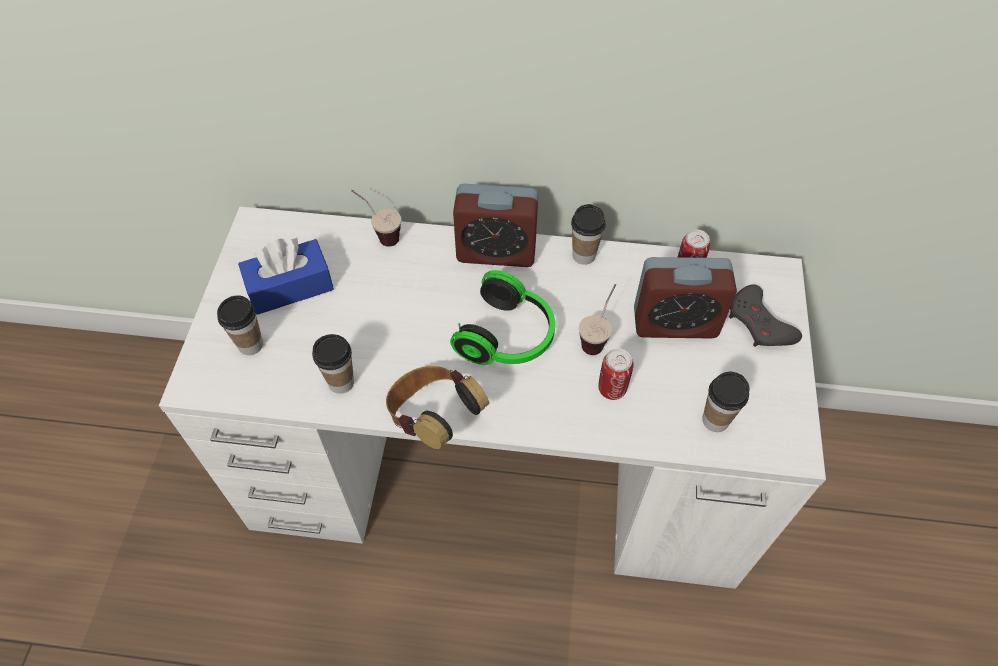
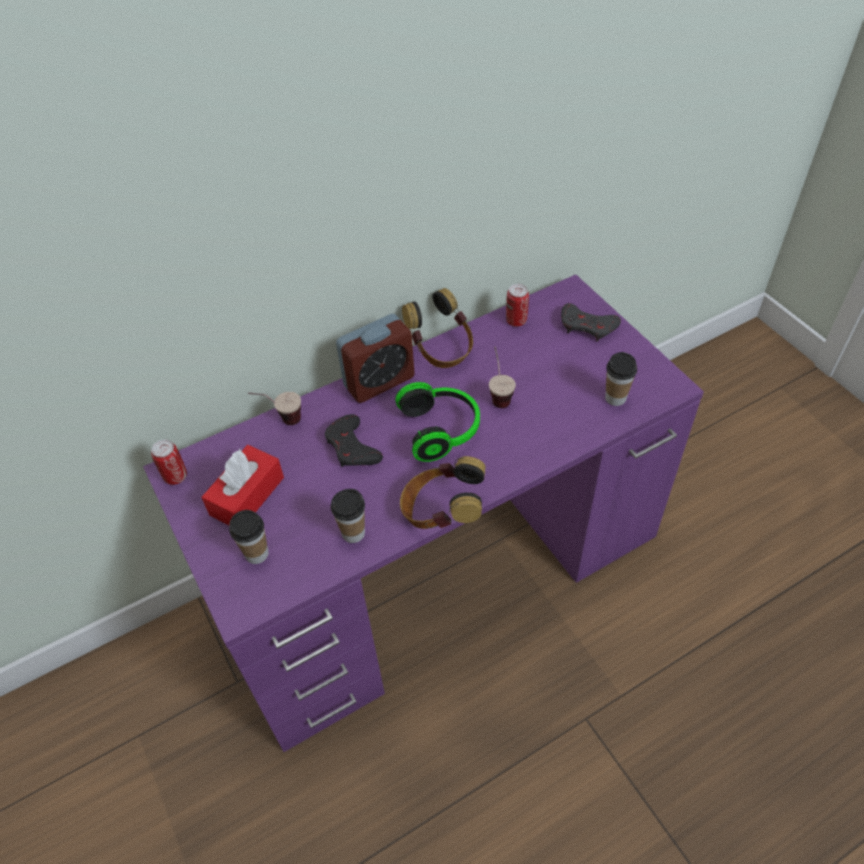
camera: 35 degrees left, 5 degrees down
(290, 287) = (247, 496): blue tissue box -> red tissue box
(414, 300) = (352, 447): none -> black game controller
(500, 468) = (440, 568): white desk -> purple desk
(583, 255) = (441, 349): cup -> headphones
(612, 389) = (538, 419): can -> can (175, 476)
(675, 323) = (538, 356): alarm clock -> none

